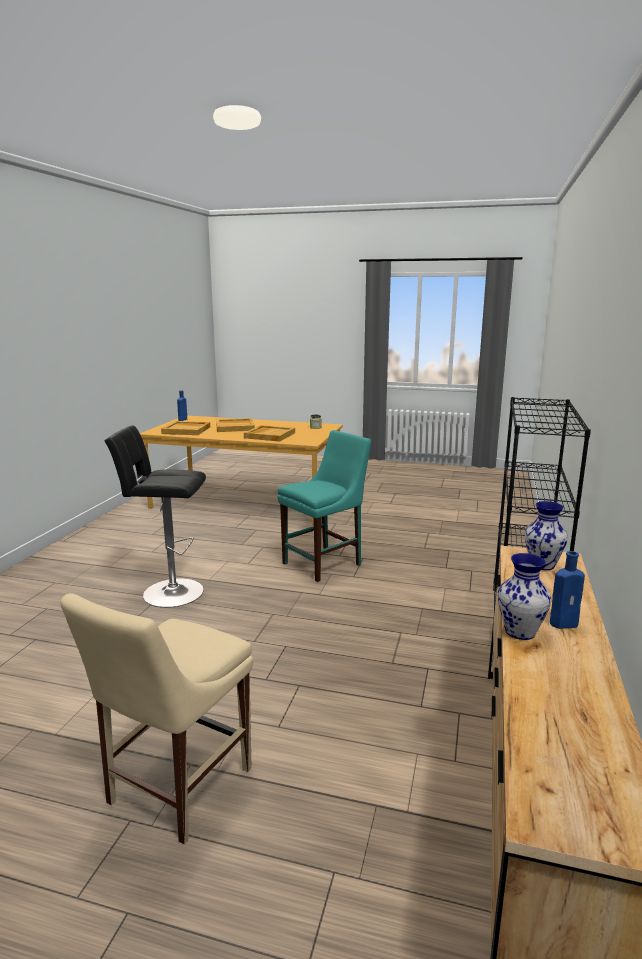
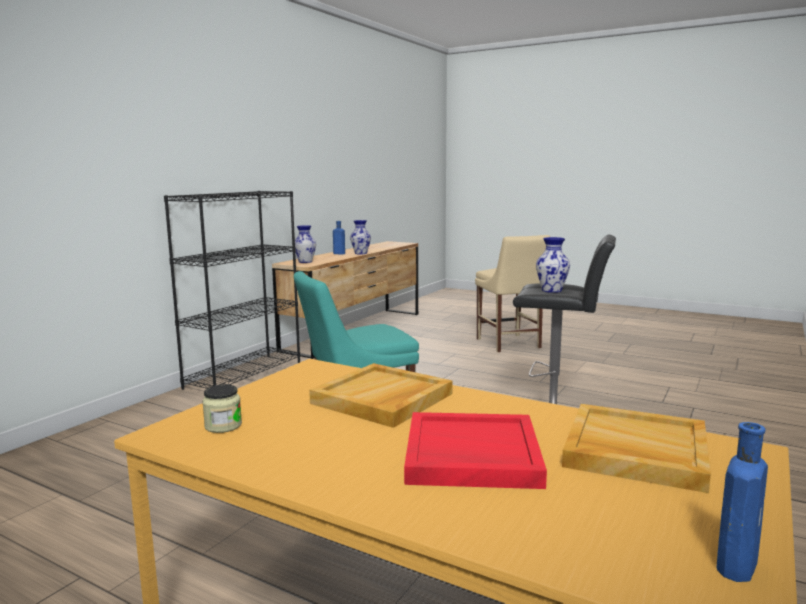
camera: 165 degrees left, 5 degrees down
(168, 478) = (552, 290): none -> vase
(175, 789) = (509, 344): beige chair -> beige chair turned 120 degrees clockwise
(235, 427) = (470, 455): beige tray -> red tray

